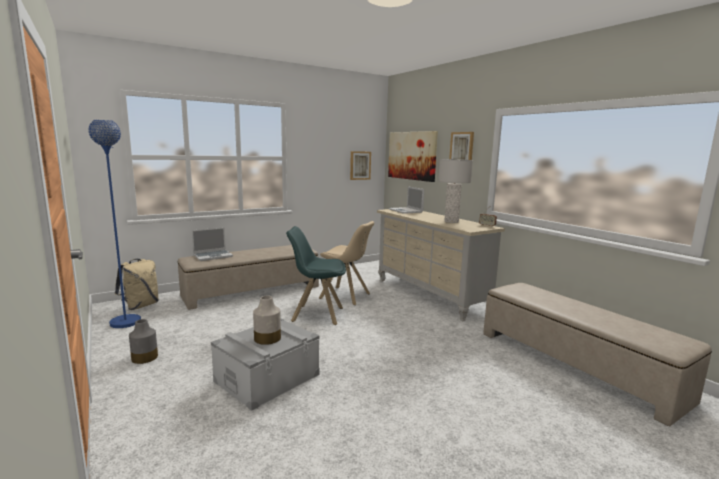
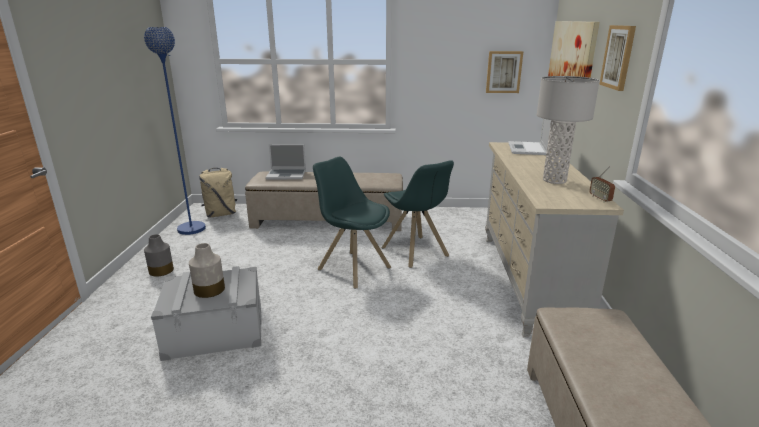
camera: 35 degrees right, 10 degrees up
(345, 296) = (415, 252): beige chair -> turquoise chair

